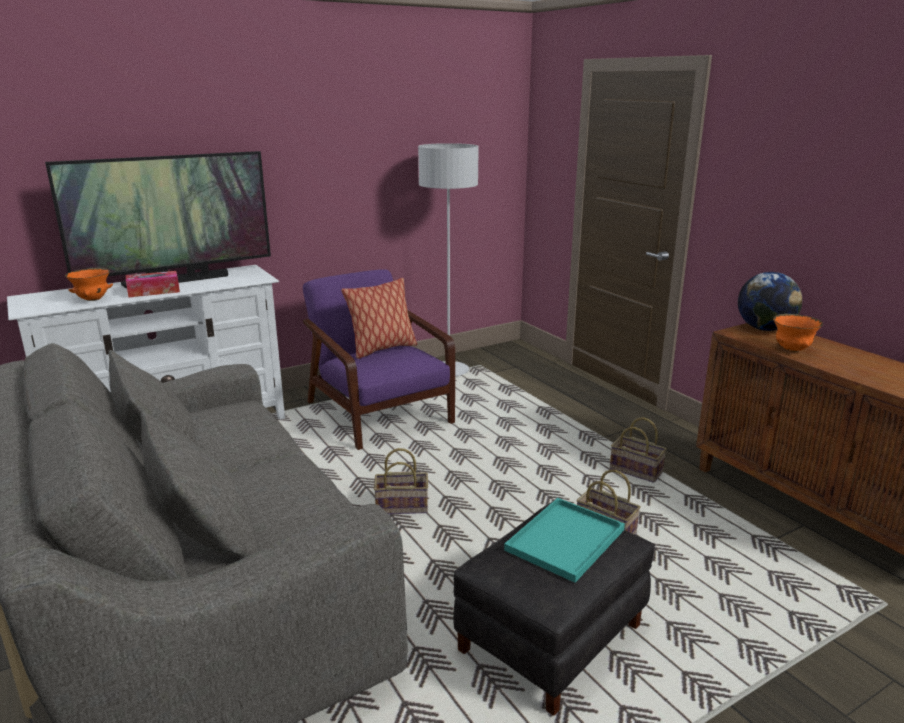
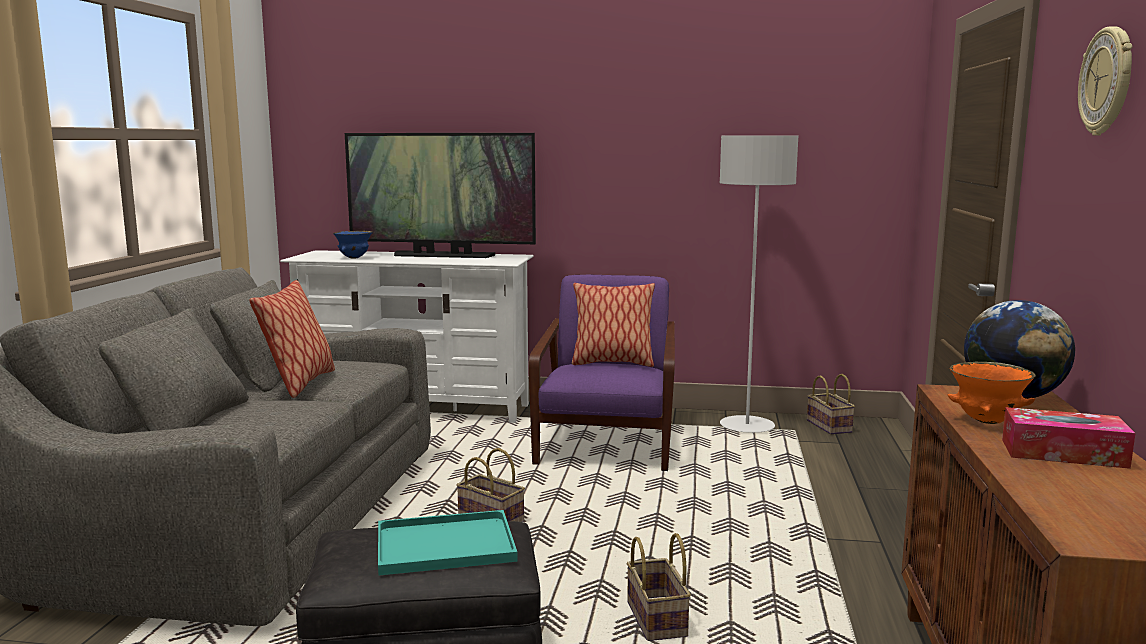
camera: 40 degrees right, 10 degrees down
(93, 299) = (354, 258): orange bowl -> blue bowl
(154, 291) = (405, 259): tissue box -> tissue box (1063, 453)
(225, 450) = (300, 384): none -> pillow
(637, 471) = (808, 584): basket -> basket (830, 427)
(813, 138) = (1107, 81): none -> wall clock

